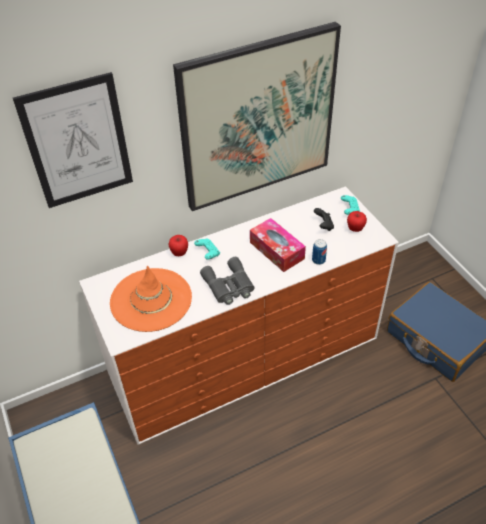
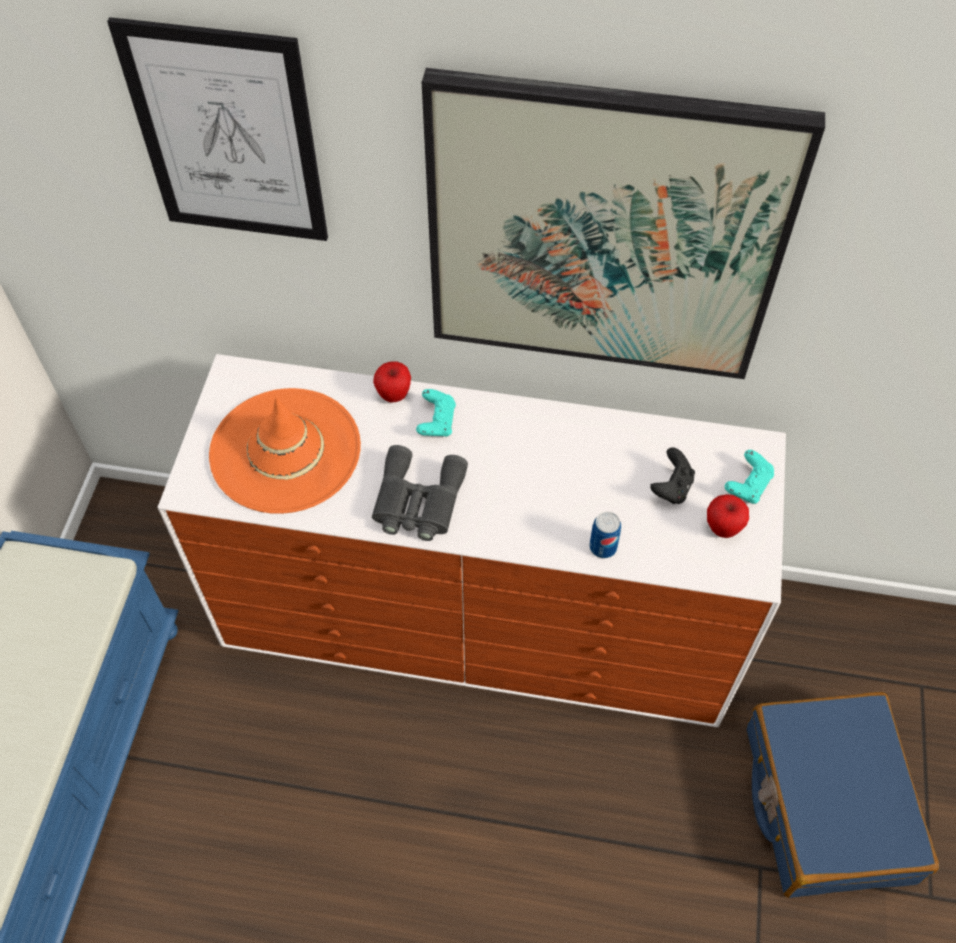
camera: 35 degrees right, 10 degrees up
(276, 250) = (549, 485): tissue box -> none

